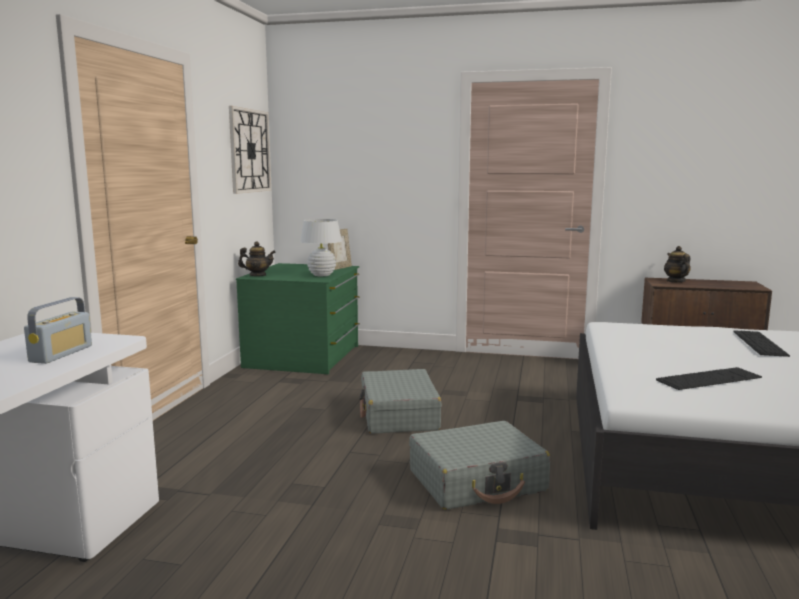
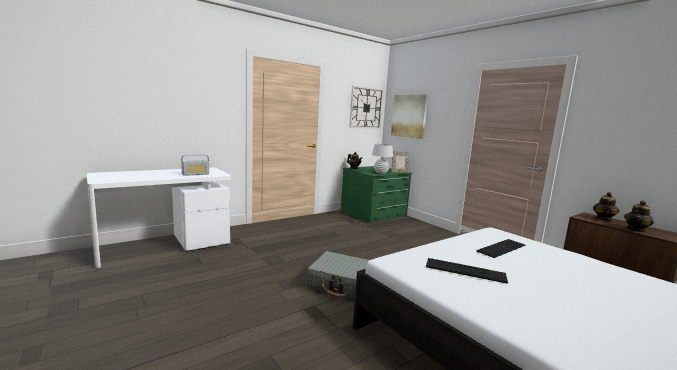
camera: 40 degrees right, 0 degrees up
(334, 162) = (409, 116): none -> picture
(398, 415) = (366, 248): grey suitcase -> none
(720, 286) = (636, 230): none -> teapot
(759, 343) = (580, 270): keyboard -> keyboard (501, 248)

